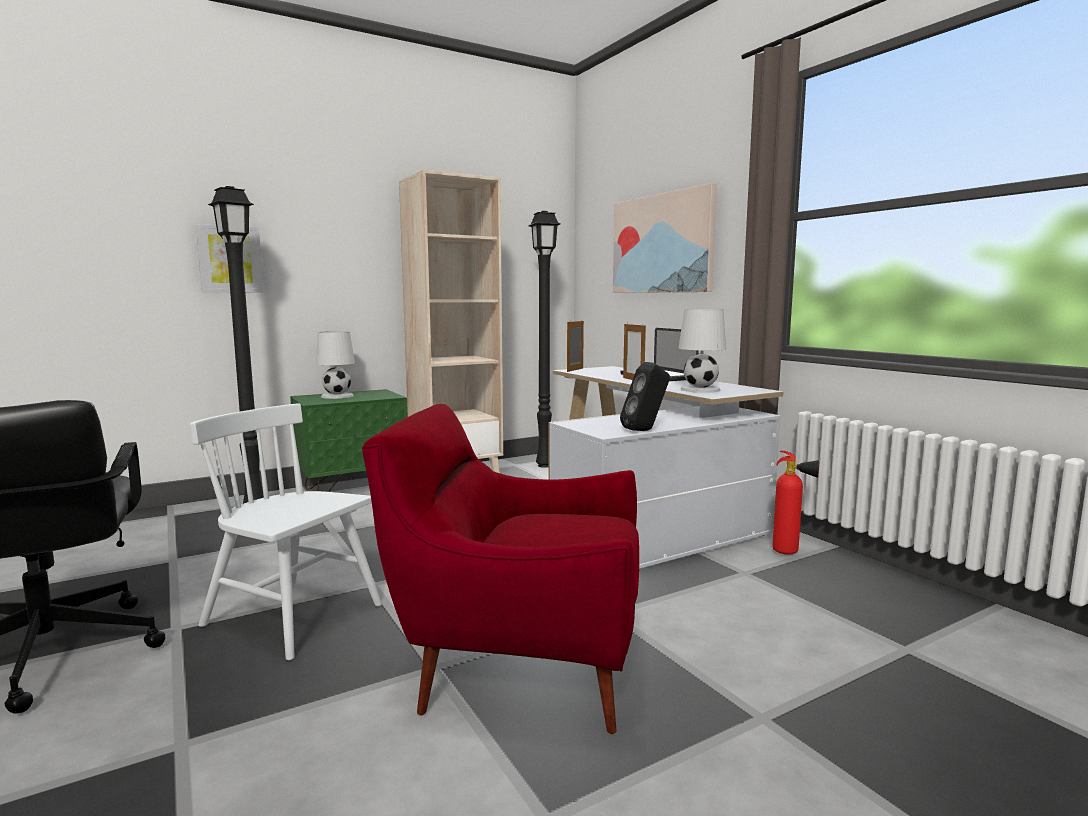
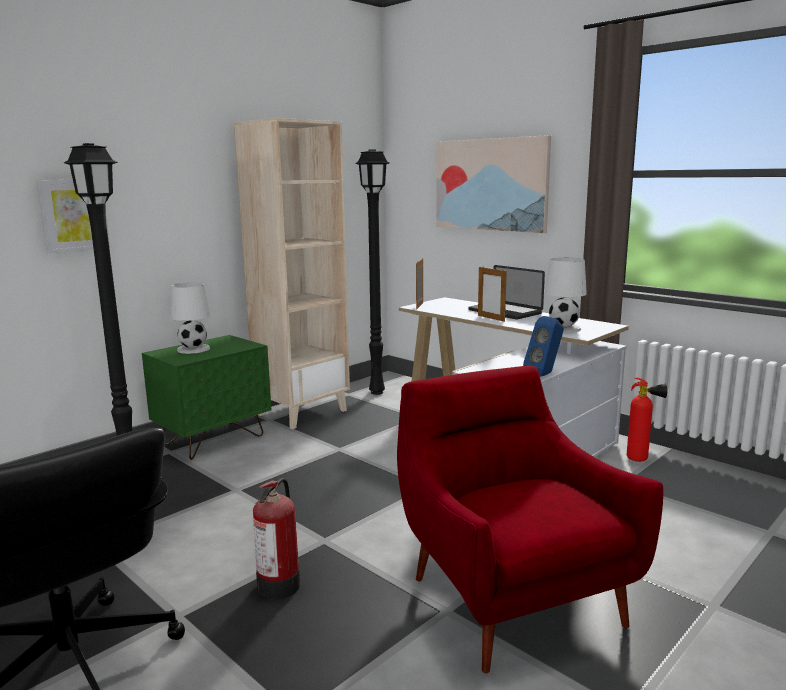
camera: 15 degrees left, 5 degrees up
(293, 616) = (280, 584): white chair -> fire extinguisher
(517, 664) = (510, 595): red armchair -> red armchair turned 75 degrees clockwise
(645, 430) = (544, 375): black speaker -> blue speaker

